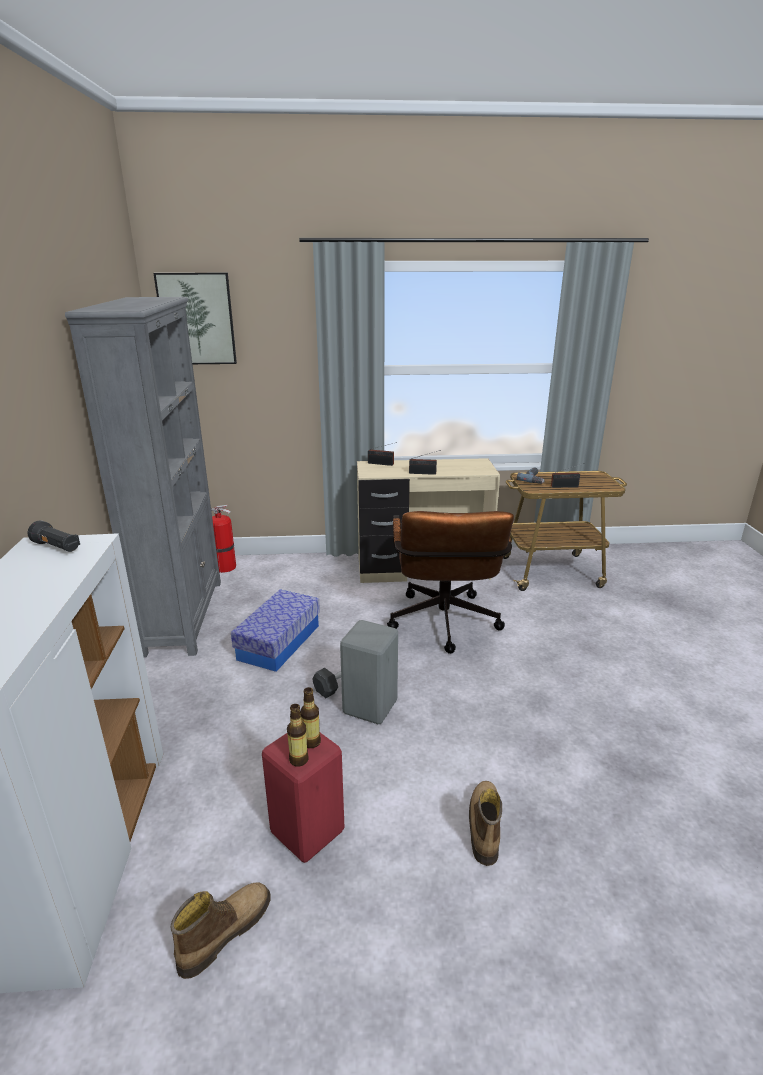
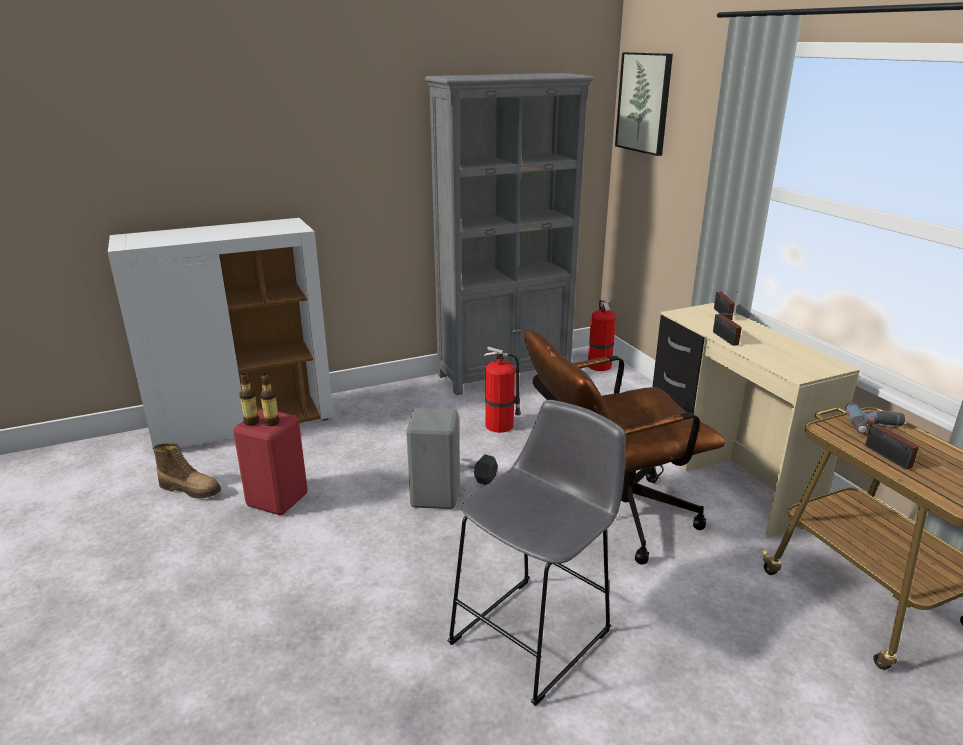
camera: 70 degrees right, 0 degrees up
(57, 547) = (285, 225): black flashlight -> none
(279, 642) = (501, 425): storage box -> fire extinguisher
(483, 826) = (301, 595): boot -> none
(557, 692) = (536, 632): none -> grey stool

